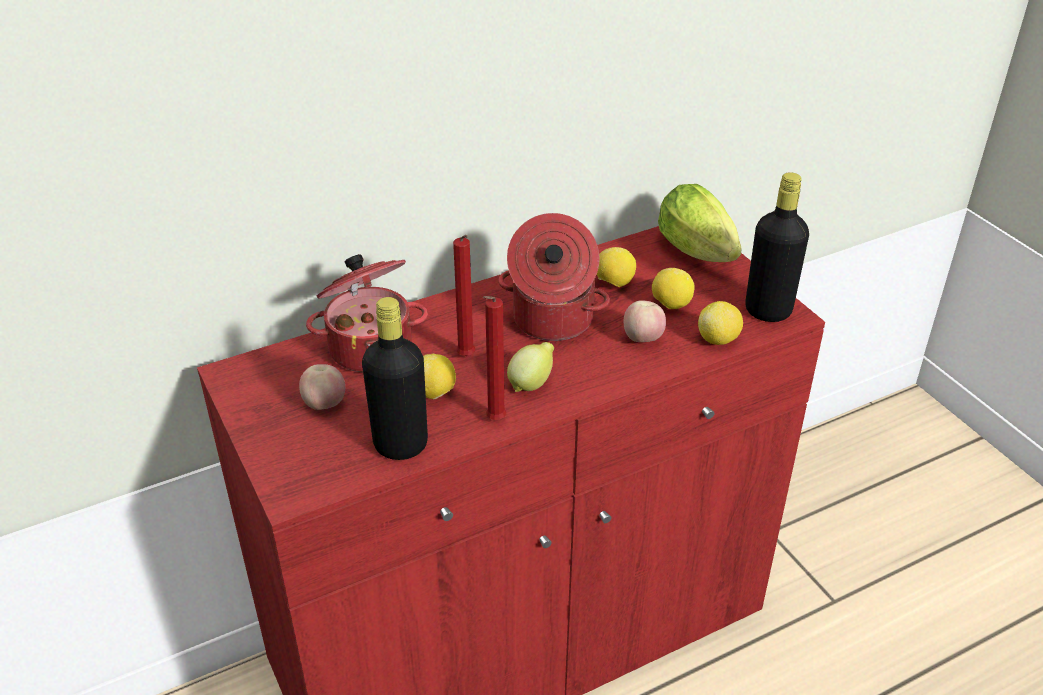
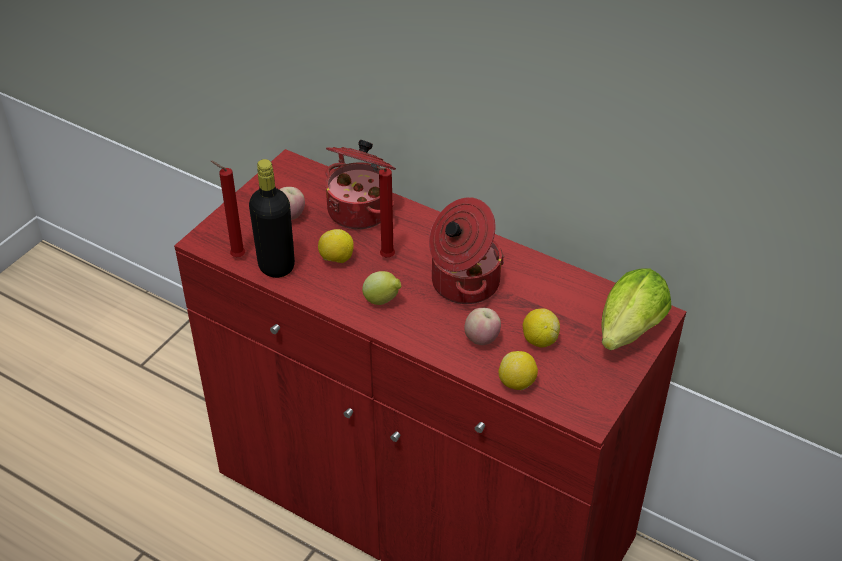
camera: 60 degrees right, 5 degrees up
(494, 421) = (330, 298): red candle -> red candle (235, 256)
(614, 283) = (539, 298): lemon -> none
(768, 311) = (583, 401): black bottle -> none

